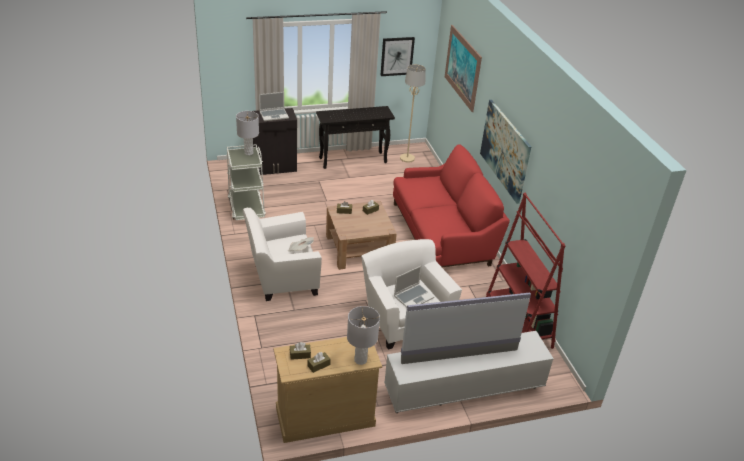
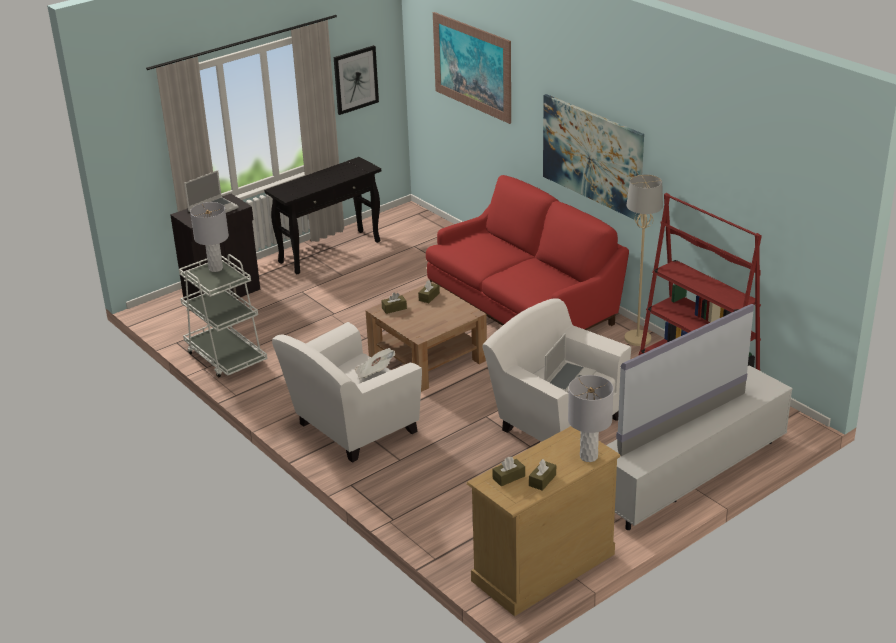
camera: 20 degrees left, 5 degrees down
(407, 158) = (403, 228): beige floor lamp -> beige floor lamp (638, 338)

